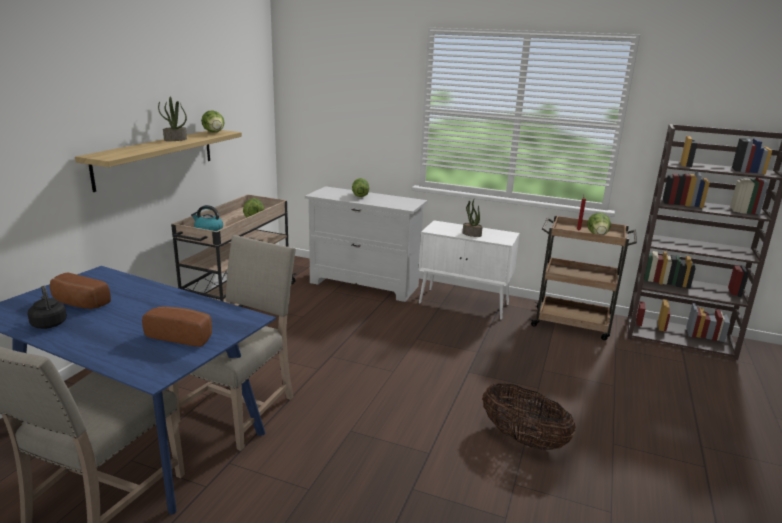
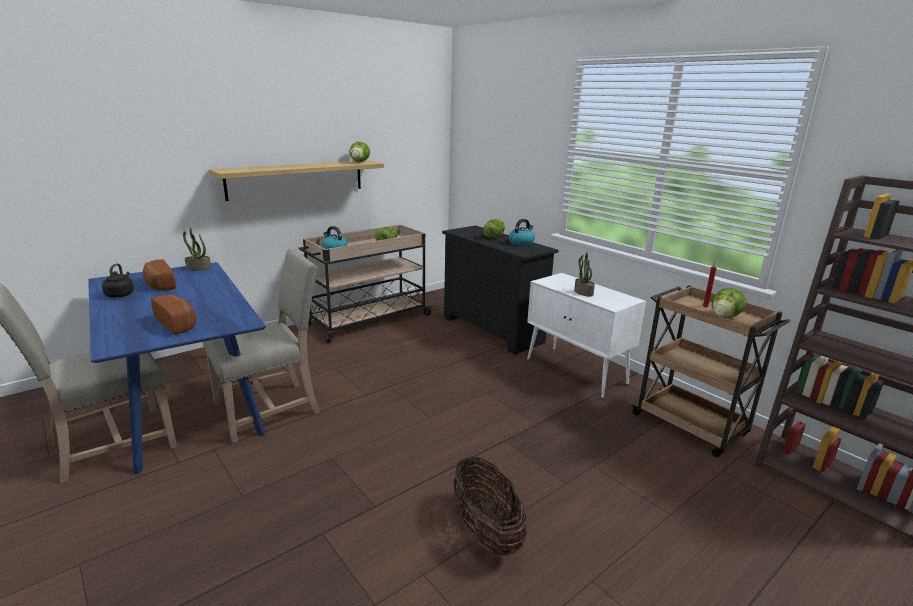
camera: 30 degrees right, 0 degrees up
(175, 140) = (312, 164): potted plant -> potted plant (198, 268)
(364, 284) = (492, 330): white dresser -> black dresser
(390, 198) = (521, 243): none -> kettle

